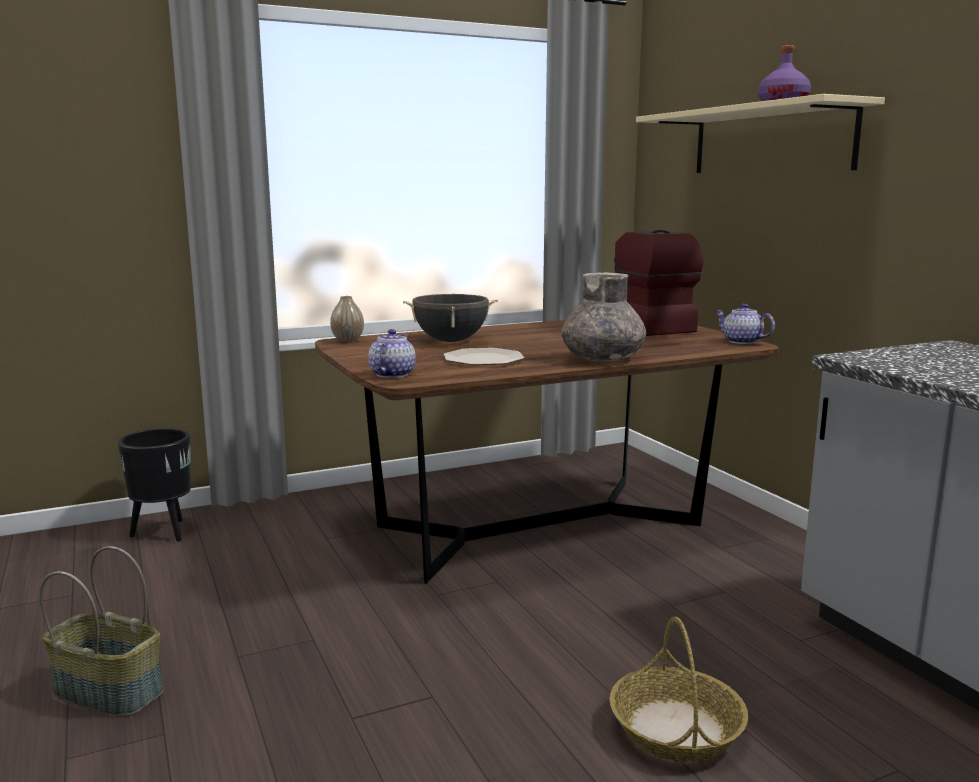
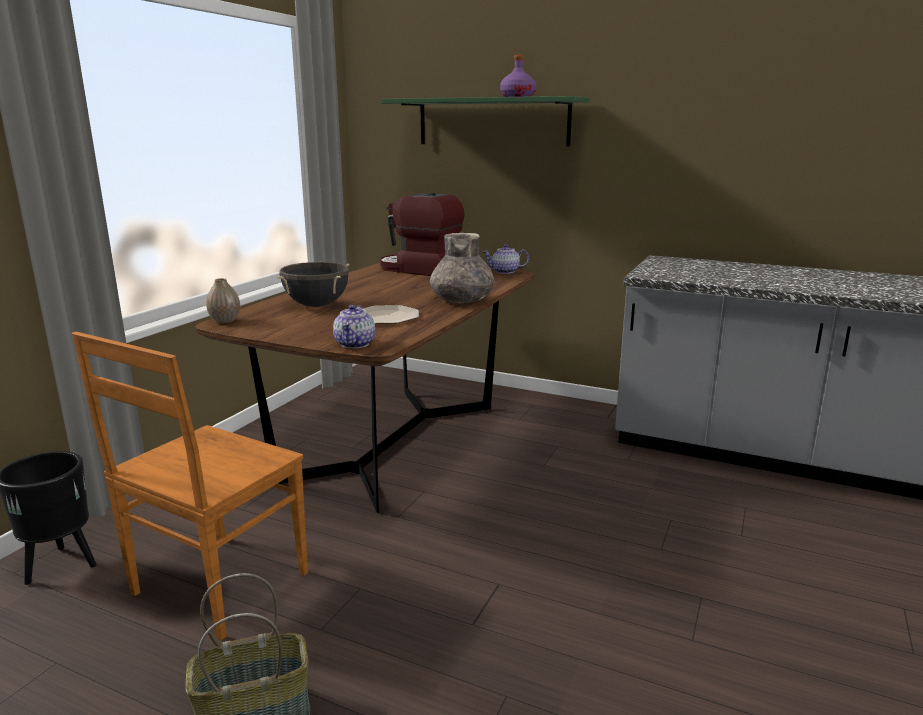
camera: 40 degrees left, 5 degrees up
(224, 589) = (216, 586): none -> brown chair
(391, 374) = (355, 344): teapot -> teapot turned 150 degrees counterclockwise
(676, 729) = (643, 535): basket -> none
(770, 140) = (492, 122): beige shelf -> green shelf

